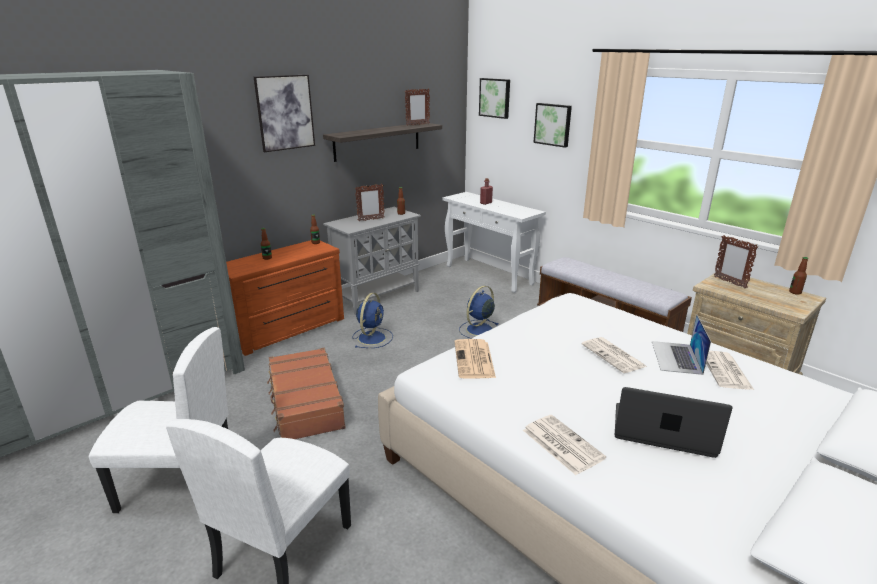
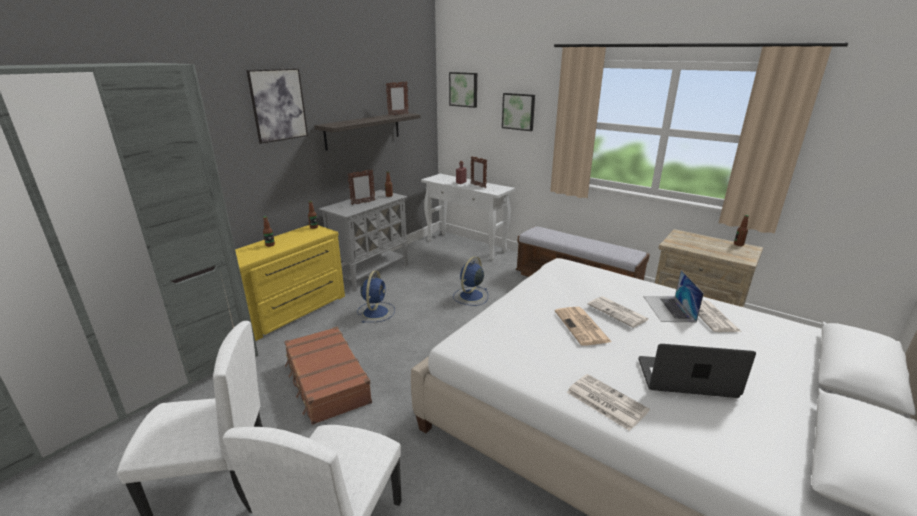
camera: 10 degrees left, 0 degrees up
(289, 330) = (294, 311): brown dresser -> yellow dresser
(474, 360) = (499, 328): newspaper -> newspaper (582, 327)
(729, 282) = (685, 239): picture frame -> picture frame (478, 186)

